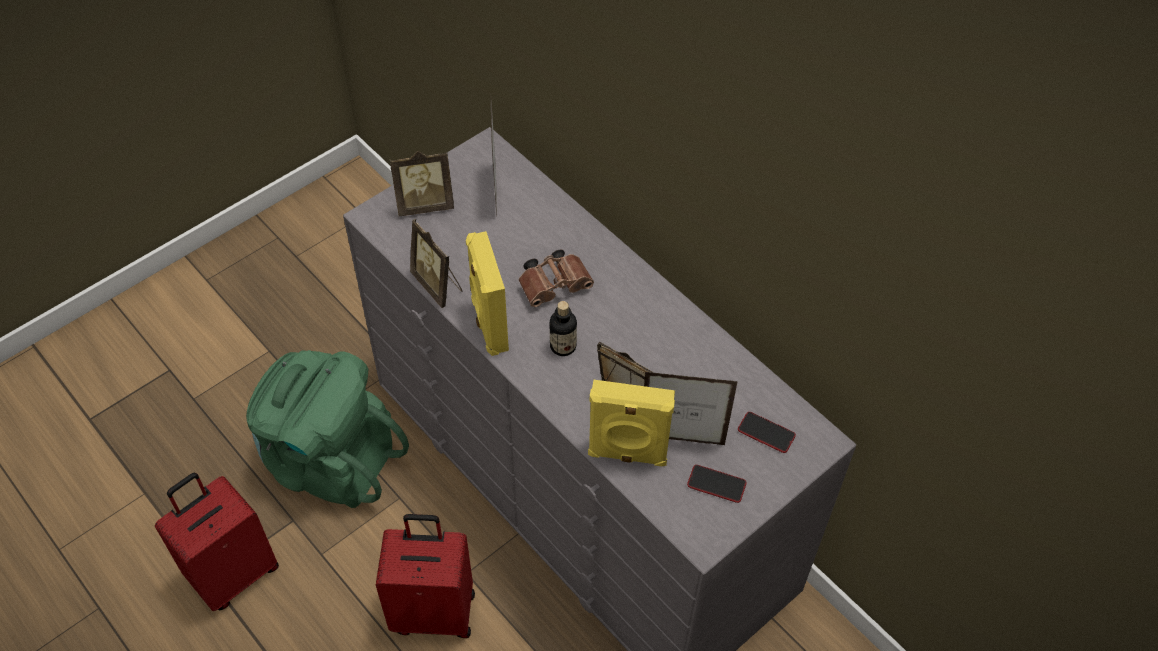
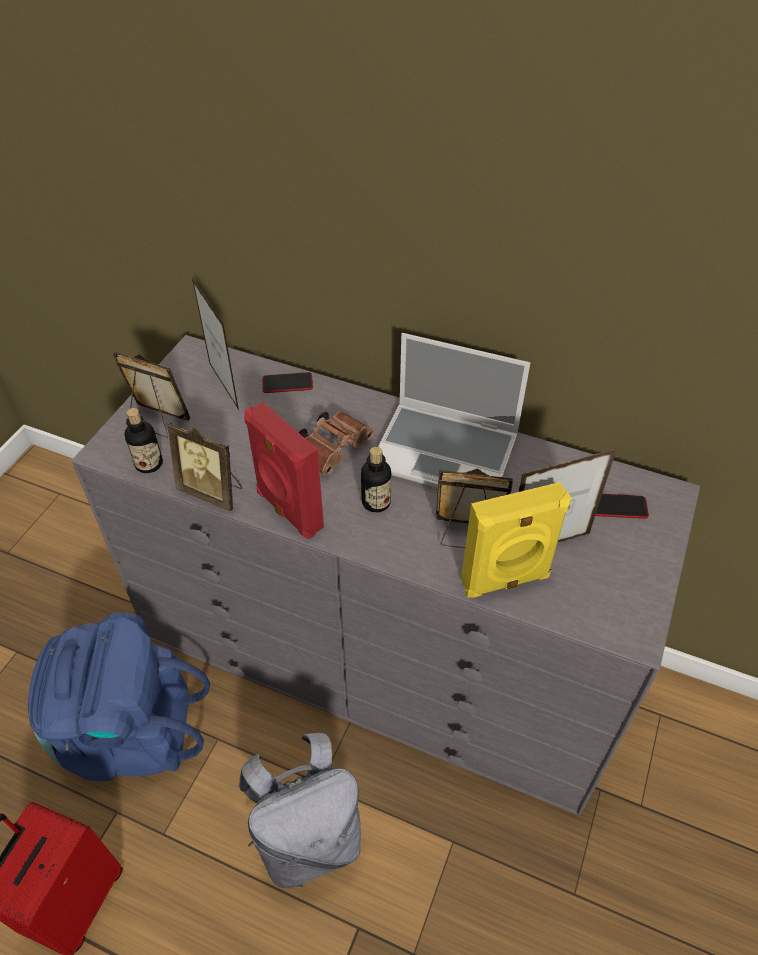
camera: 25 degrees left, 5 degrees down
(330, 460) = (129, 733): green backpack -> blue backpack
(400, 241) = (149, 464): none -> bottle
(425, 204) = (157, 422): picture frame -> picture frame turned 120 degrees counterclockwise
(434, 611) = (308, 837): red suitcase -> grey backpack
(488, 325) = (288, 511): yellow speaker -> red speaker
(649, 326) = (447, 452): none -> laptop
(716, 484) = (608, 573): phone -> phone (287, 383)

